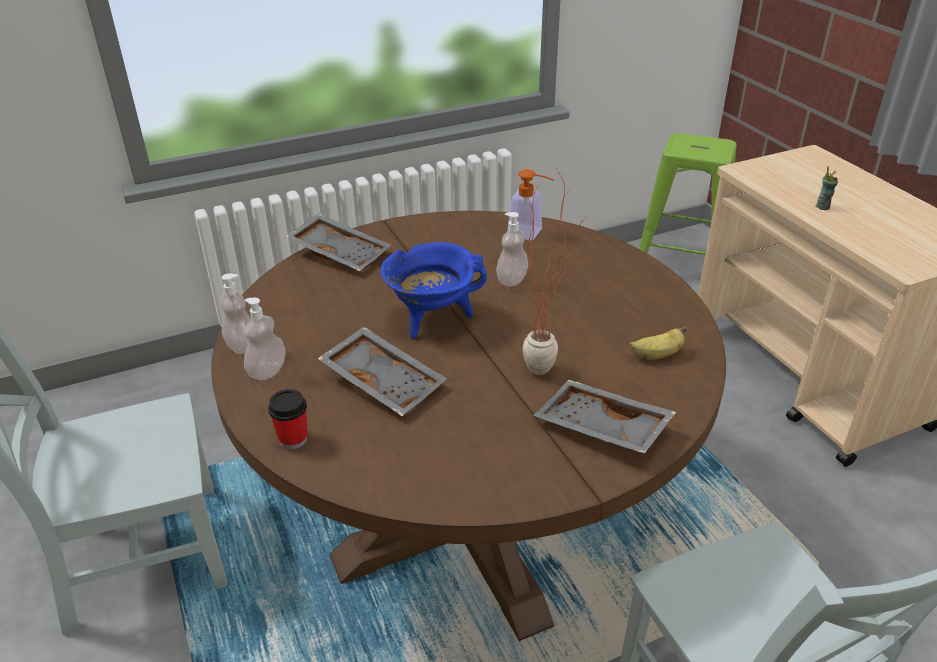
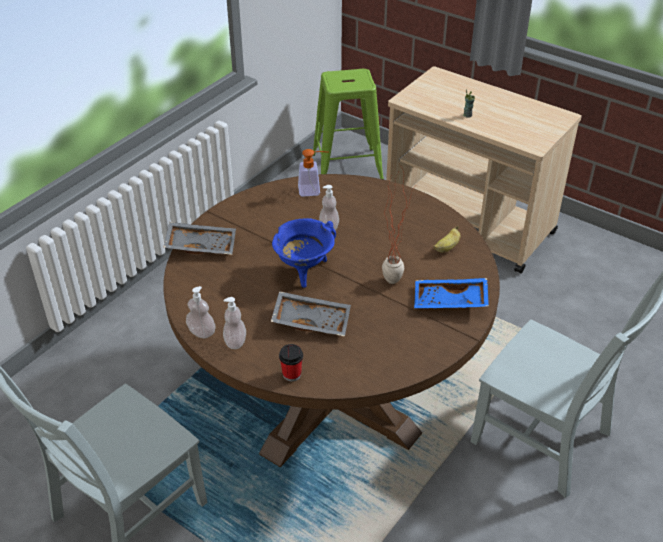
camera: 30 degrees left, 5 degrees up
(601, 429) = (450, 302): grey tray -> blue tray

